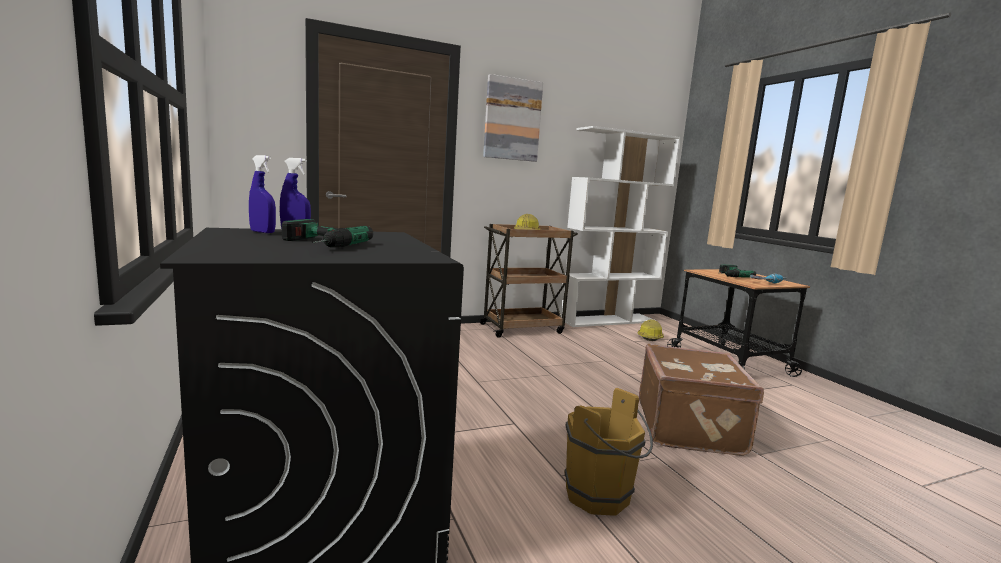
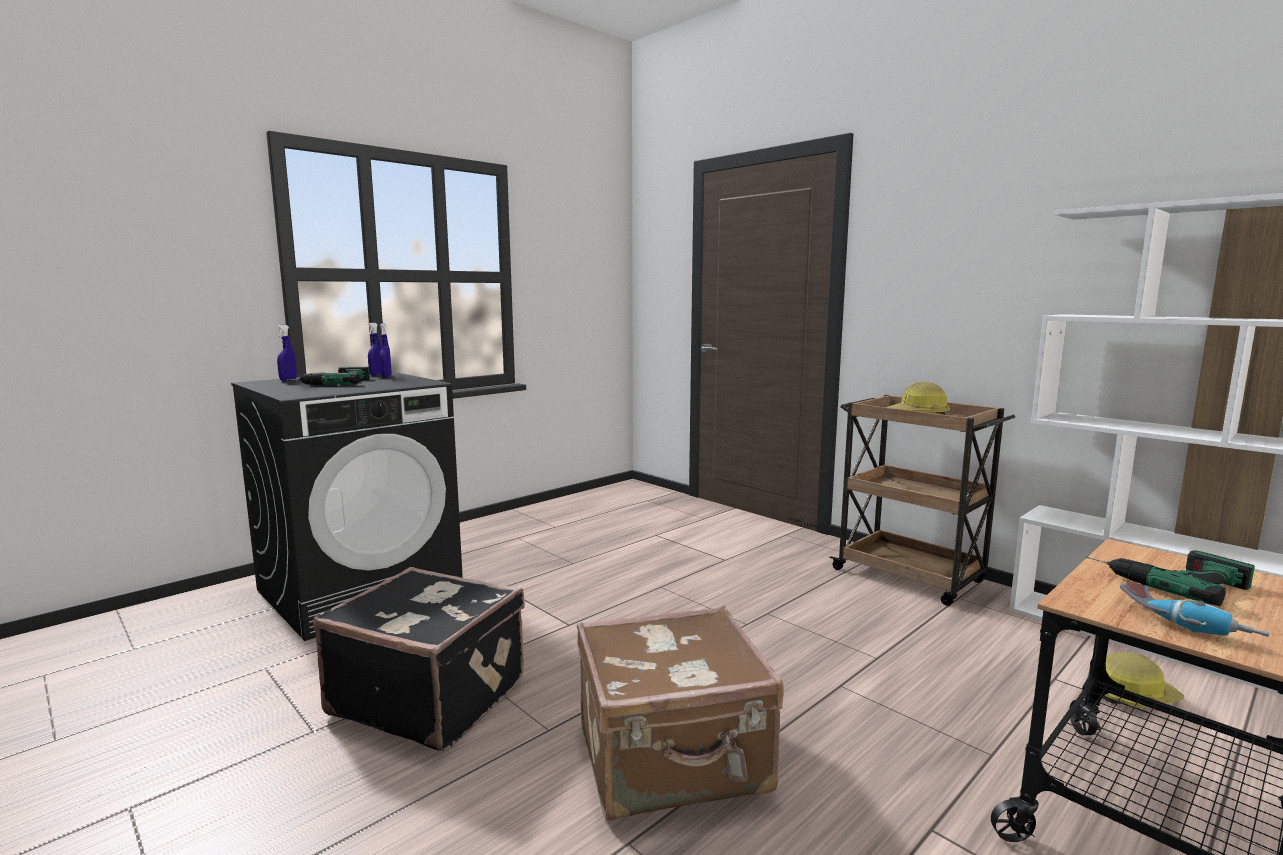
camera: 70 degrees right, 0 degrees up
(225, 248) = (288, 380): none -> blue spray bottle
(512, 119) = (933, 224): picture -> none
(601, 498) = (430, 696): brown bucket -> black suitcase

